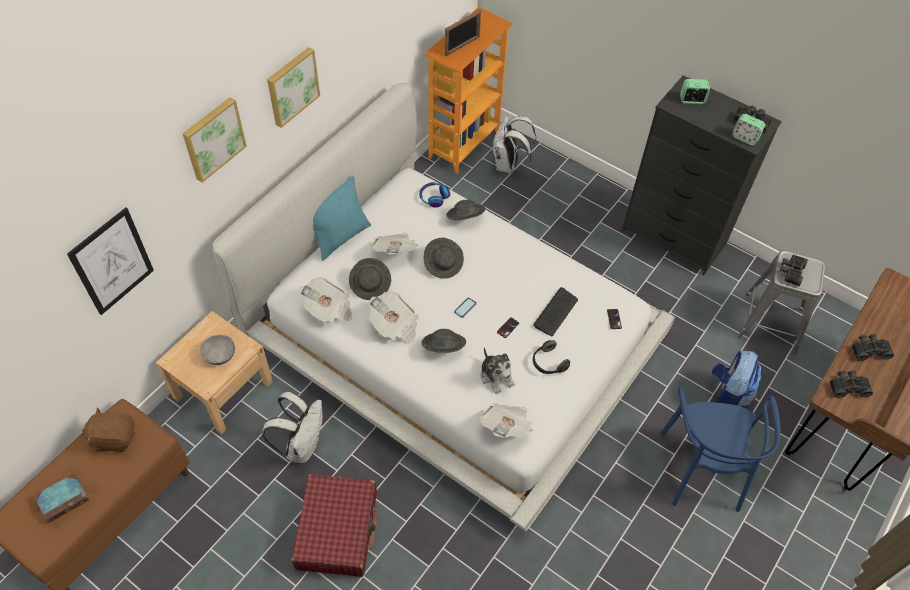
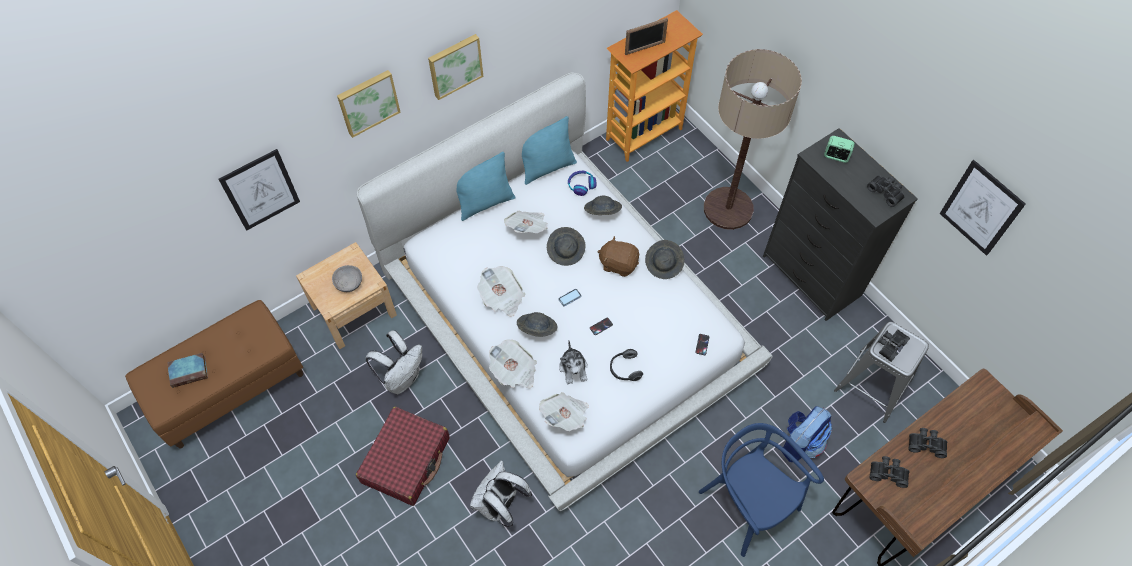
camera: 20 degrees right, 5 degrees up
(114, 438) = (243, 331): brown plush toy -> brown plush toy (618, 264)
(329, 309) = (451, 267): newspaper -> newspaper (514, 371)
(371, 285) = (495, 254): grey hat -> grey hat (664, 264)
(392, 189) = (547, 168): none -> turquoise pillow
(508, 165) = (678, 164): white backpack -> white backpack (500, 505)
(555, 312) = (650, 324): keyboard -> none
(571, 195) = (728, 209): none -> floor lamp
(702, 469) = (747, 504): blue chair -> blue chair turned 120 degrees clockwise
(745, 138) = (872, 207): alarm clock -> none
(853, 109) = (981, 208): none -> picture

